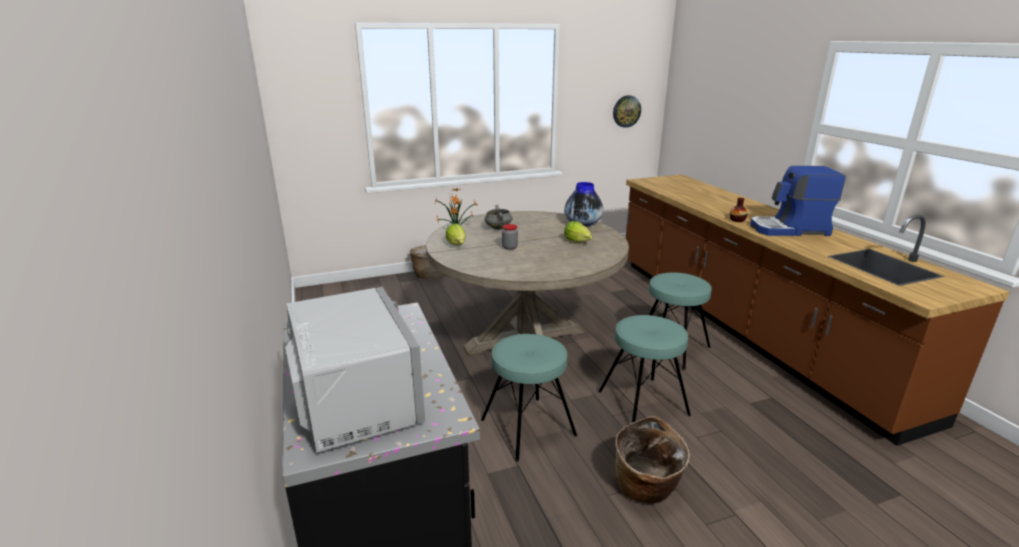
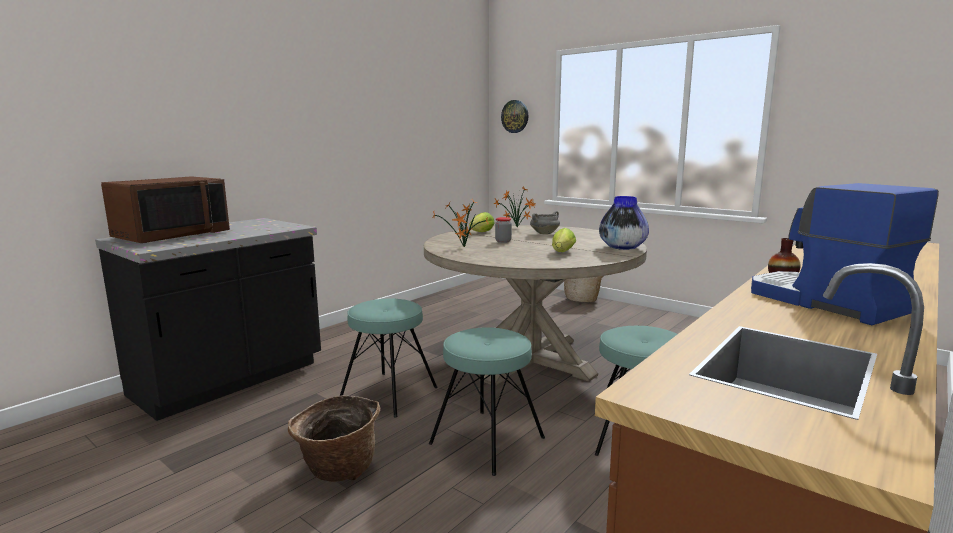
camera: 60 degrees right, 10 degrees down
(354, 399) = (171, 235): grey microwave -> brown microwave
(517, 266) = (463, 247): none -> potted plant
(626, 111) = (899, 143): wall clock -> wall clock (515, 116)

